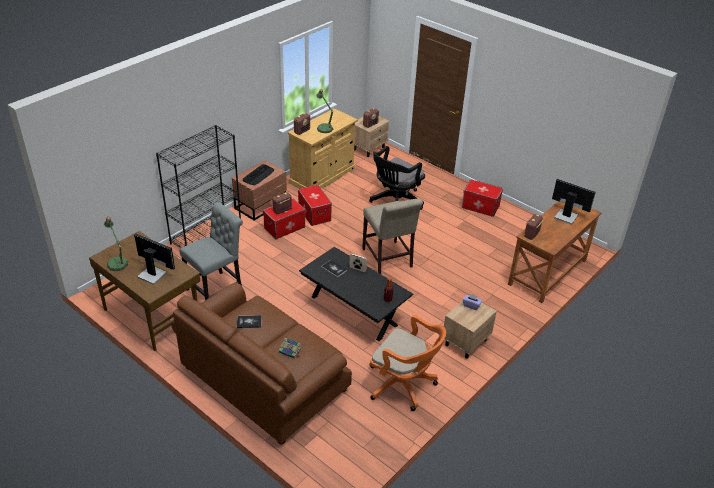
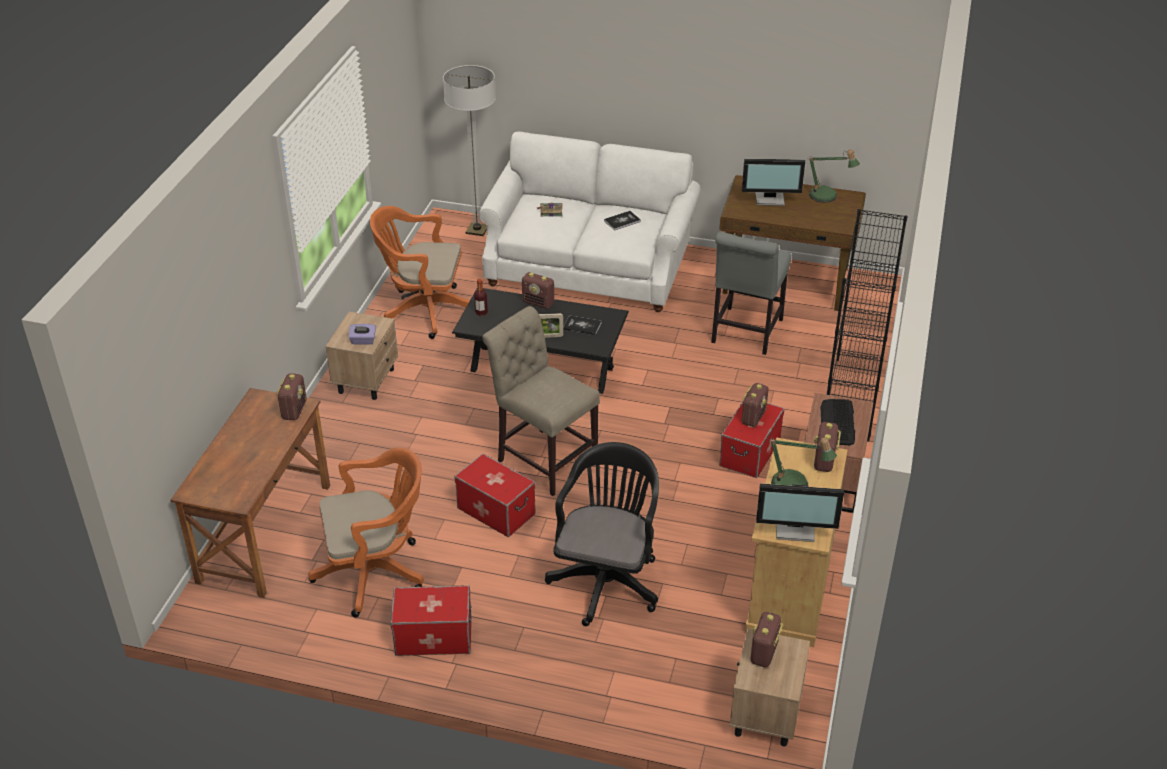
camera: 155 degrees right, 0 degrees up
(264, 379) = (589, 267): brown sofa -> white sofa
(314, 214) = (726, 497): storage box -> storage box (495, 511)
(320, 456) = (477, 230): none -> floor lamp
(348, 293) = (538, 303): none -> radio
(496, 237) = (376, 572): none -> orange office chair
(566, 216) = (238, 467): monitor -> monitor (795, 529)

